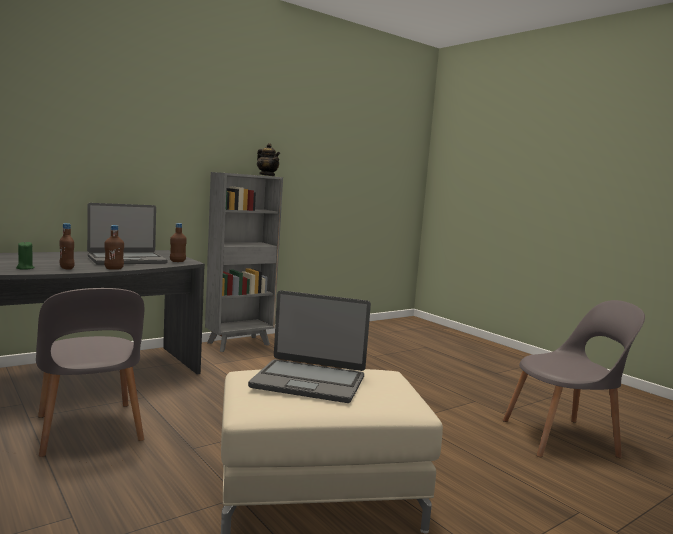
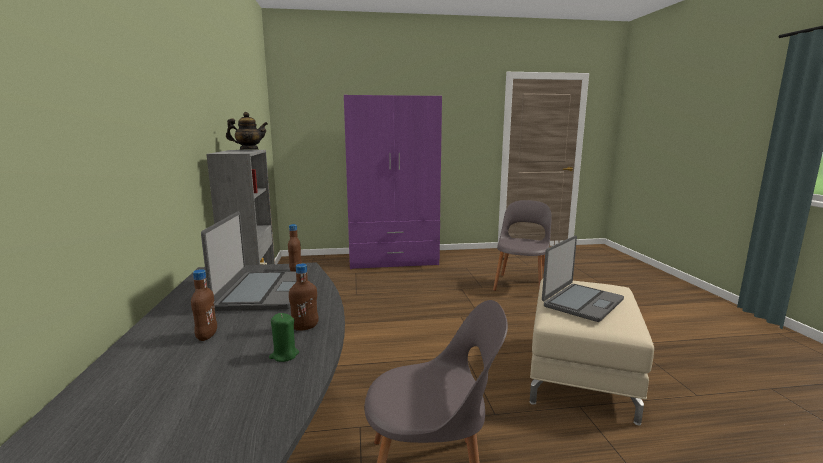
camera: 60 degrees left, 5 degrees up
(114, 269) = (326, 302): brown bottle -> brown bottle (207, 336)
(497, 355) = (393, 260): none -> purple wardrobe

